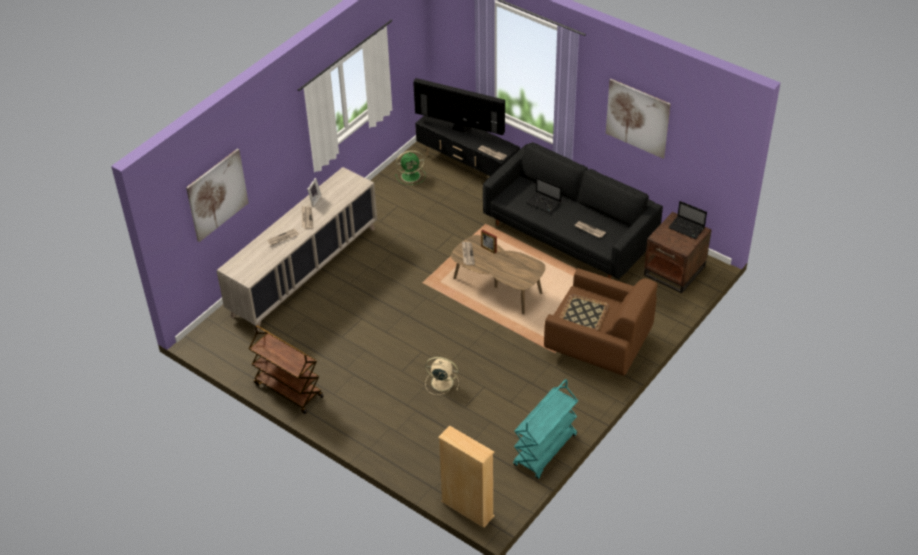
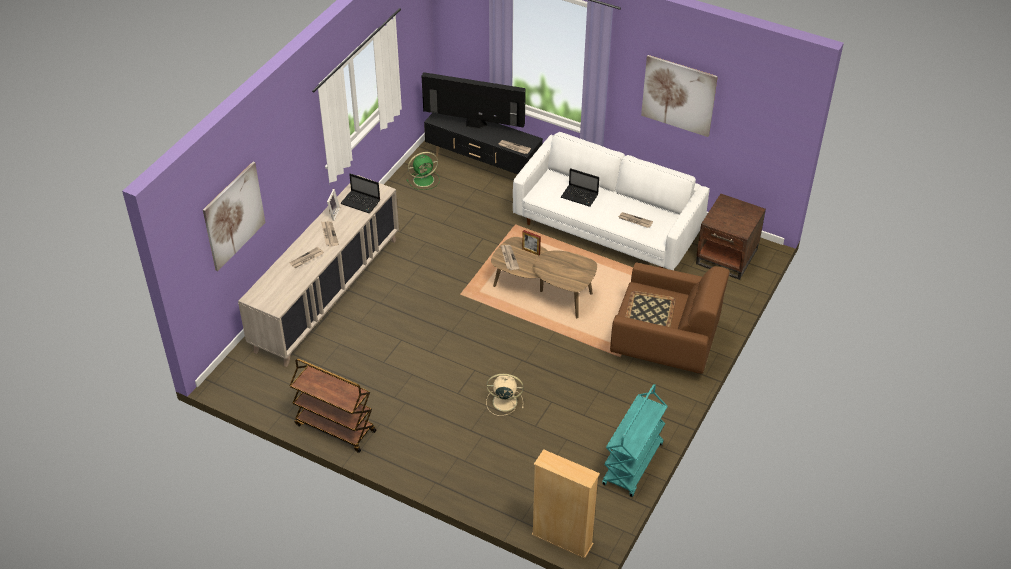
camera: 10 degrees left, 0 degrees up
(569, 234) = (607, 227): black sofa -> white sofa
(687, 228) = (740, 209): laptop -> laptop (361, 202)

